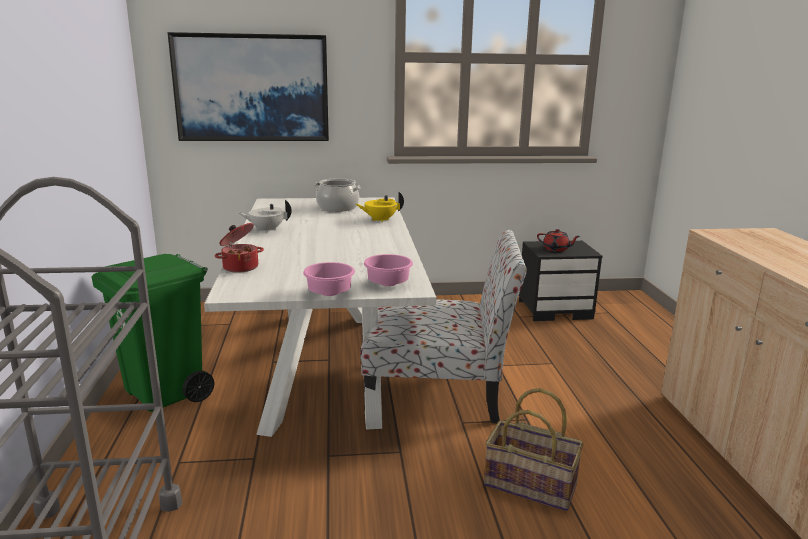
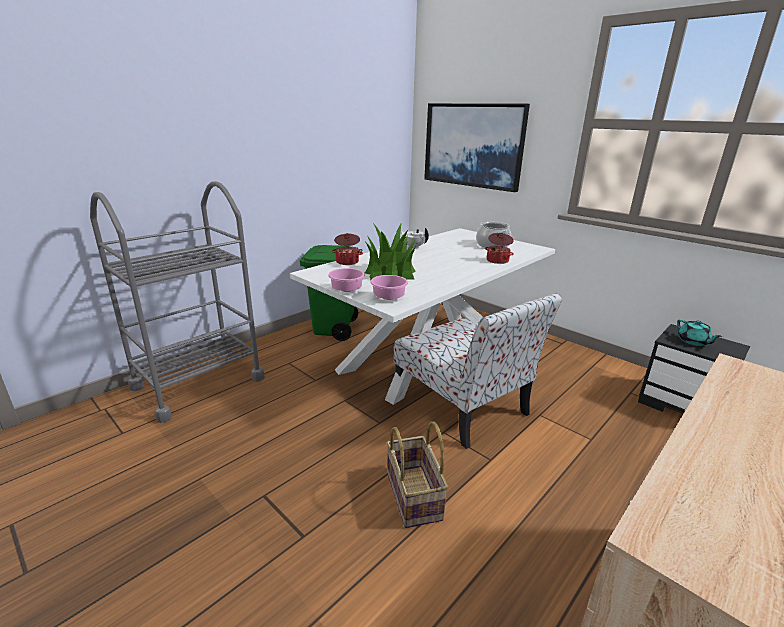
camera: 50 degrees right, 5 degrees up
(317, 261) = (389, 272): none -> potted plant
(380, 220) = (498, 260): yellow teapot -> cooking pot
(556, 249) = (693, 342): red teapot -> turquoise teapot

